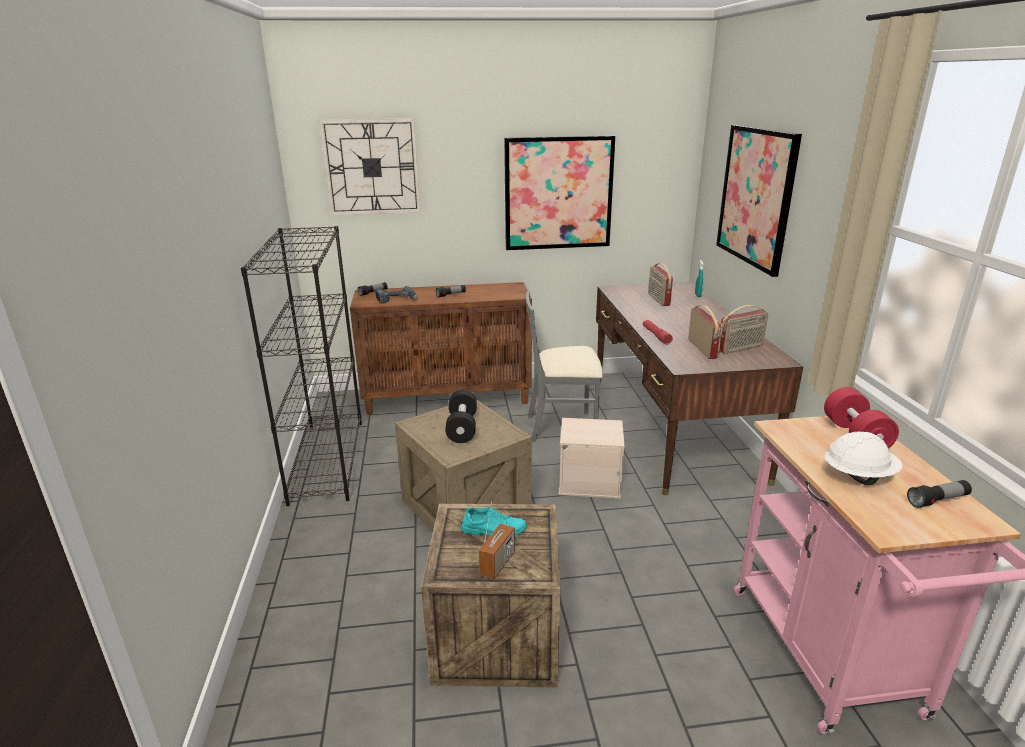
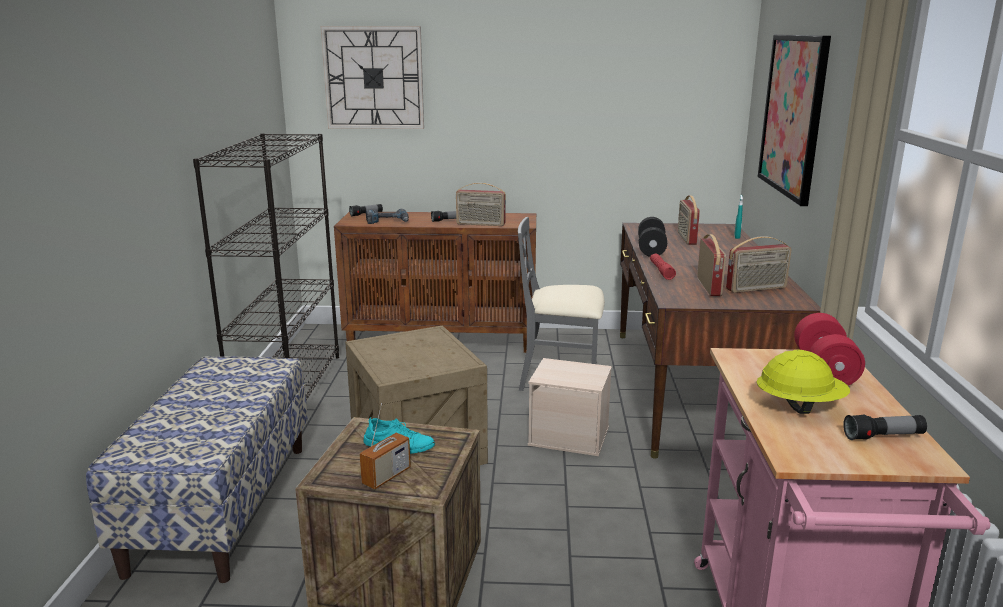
camera: 10 degrees right, 5 degrees down
(309, 588) = (221, 505): none -> bench
(462, 428) = (414, 352): black dumbbell -> black dumbbell (651, 249)
(481, 297) = (480, 224): none -> radio
(558, 193) = (579, 114): picture -> none
(858, 476) = (799, 406): white hard hat -> yellow hard hat

